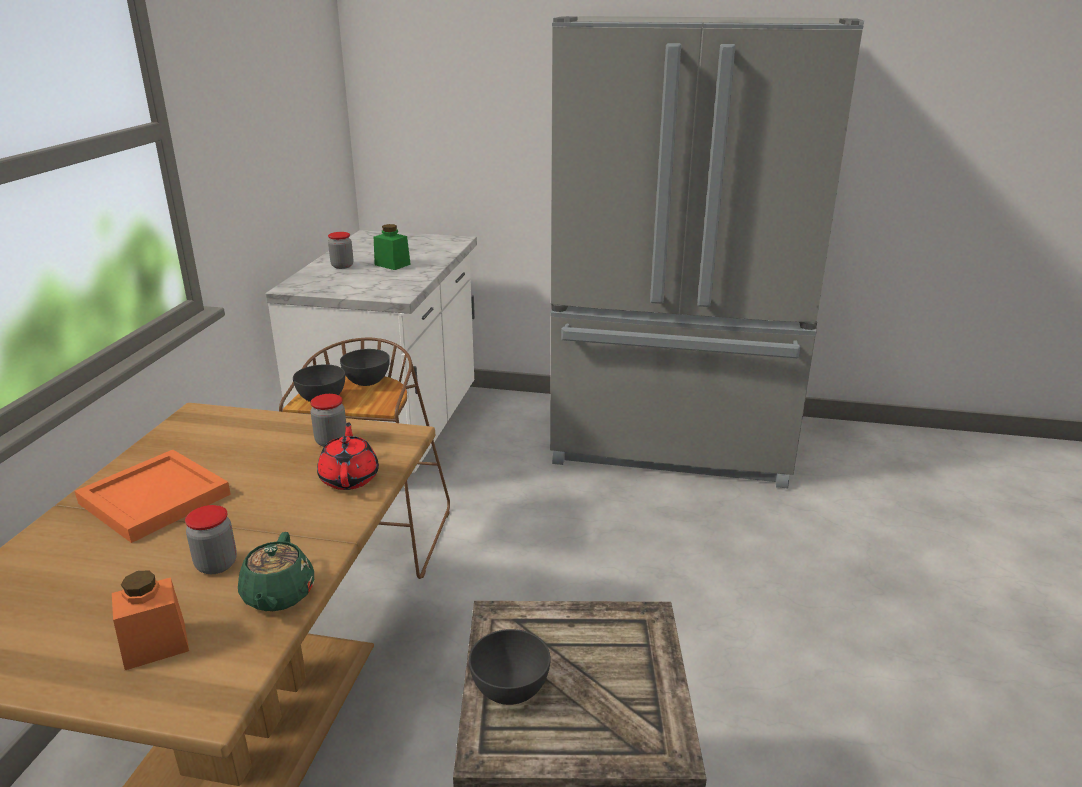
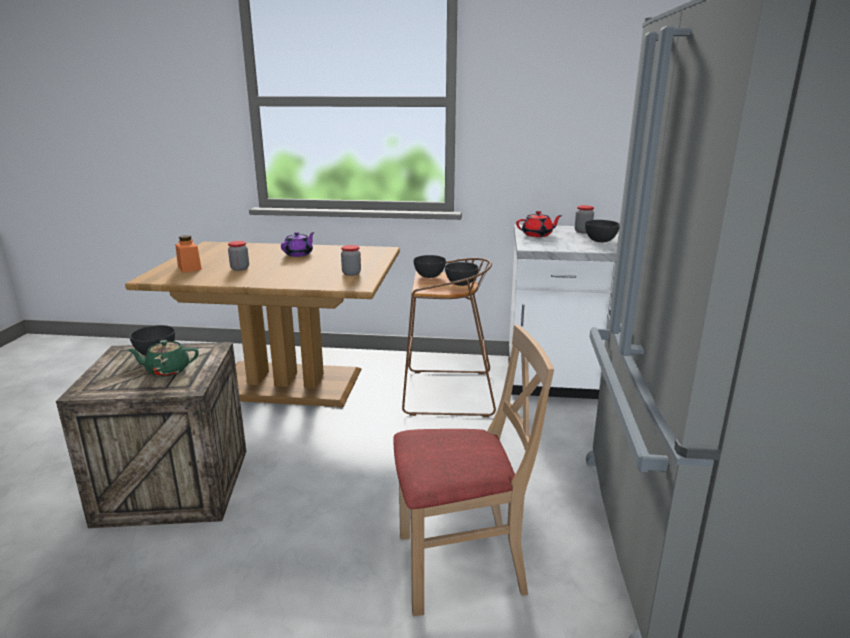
camera: 85 degrees right, 5 degrees down
(152, 499) = (299, 254): orange tray -> purple teapot
(278, 596) = (210, 279): green teapot -> green teapot (167, 370)
(350, 478) = (309, 280): red teapot -> red teapot (537, 235)
(392, 264) = (600, 241): green jar -> grey bowl
(711, 558) = (460, 566): none -> beige chair

